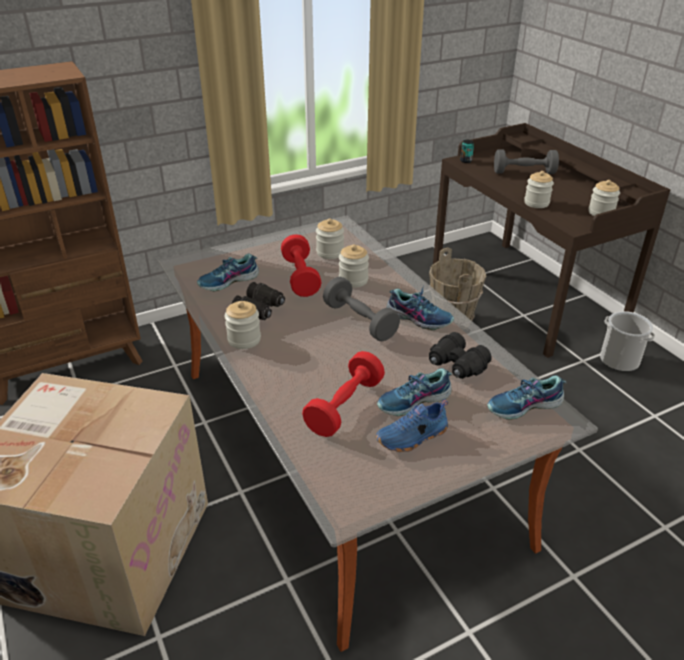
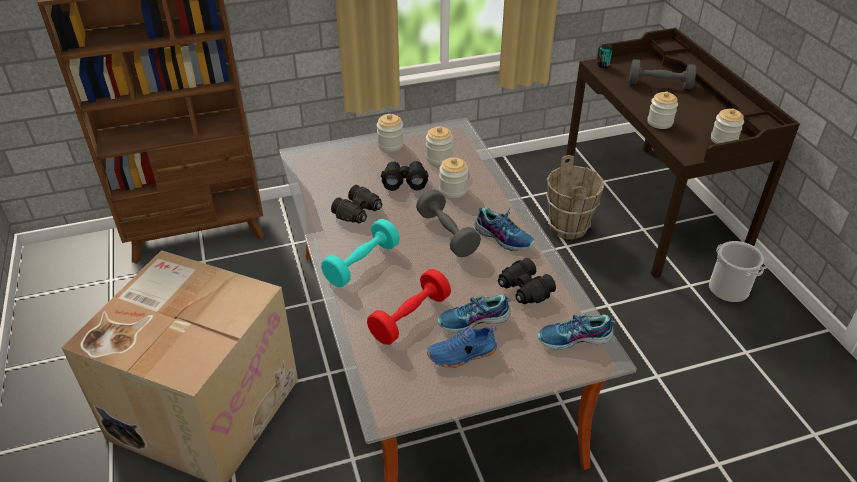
camera: 10 degrees right, 5 degrees up
(229, 281) = (337, 179): shoe -> none
(244, 339) = (337, 240): jar -> jar (390, 145)
(277, 359) = (362, 264): none -> turquoise dumbbell
(300, 277) = (404, 181): red dumbbell -> black binoculars

